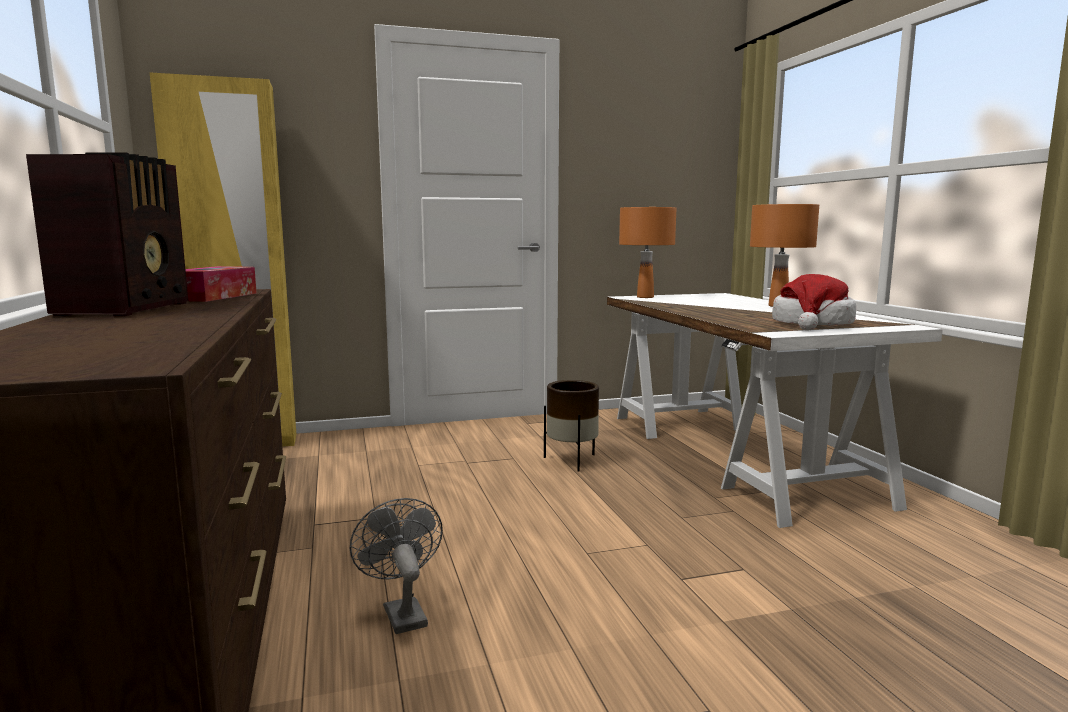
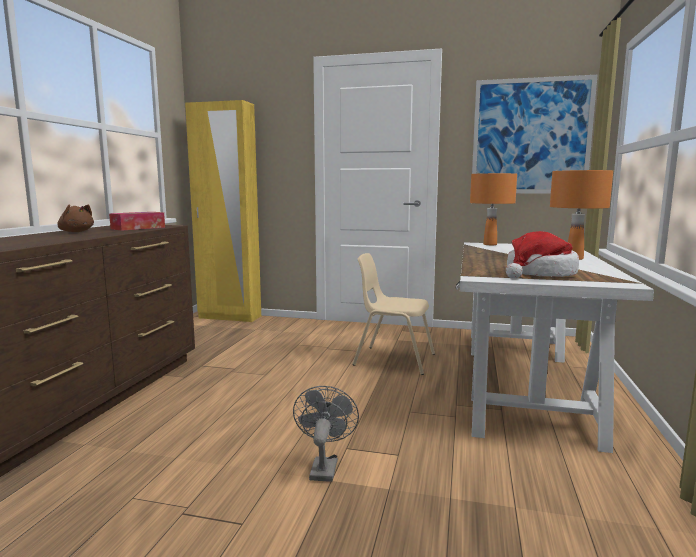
camera: 30 degrees right, 0 degrees up
(128, 309) = (76, 232): radio -> brown plush toy
(401, 612) = (175, 420): grey fan -> grey fan (324, 466)
(571, 461) = (393, 359): brown planter -> beige chair
(664, 163) = (531, 136): none -> picture

